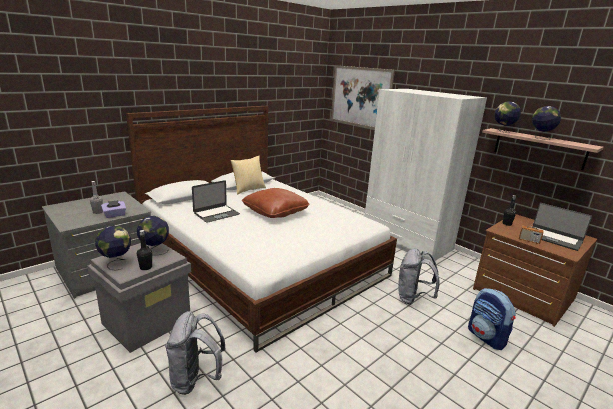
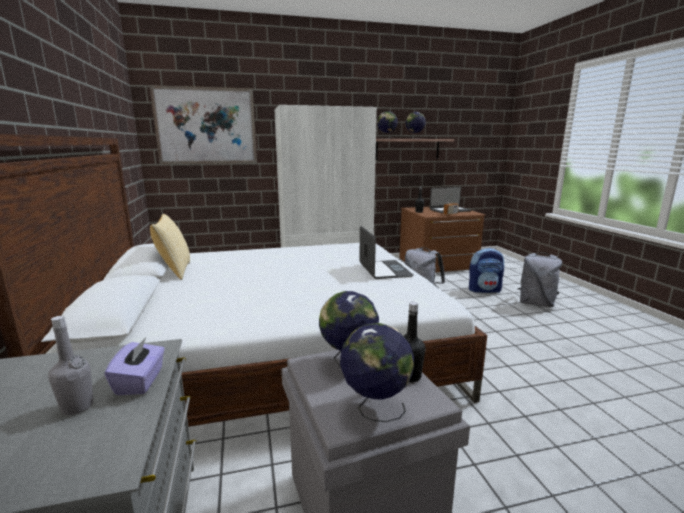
camera: 60 degrees left, 5 degrees down
(195, 379) = (526, 466): grey backpack -> grey backpack (536, 303)
(216, 214) = (239, 301): laptop -> laptop (384, 270)
(275, 212) = (284, 270): brown pillow -> none

